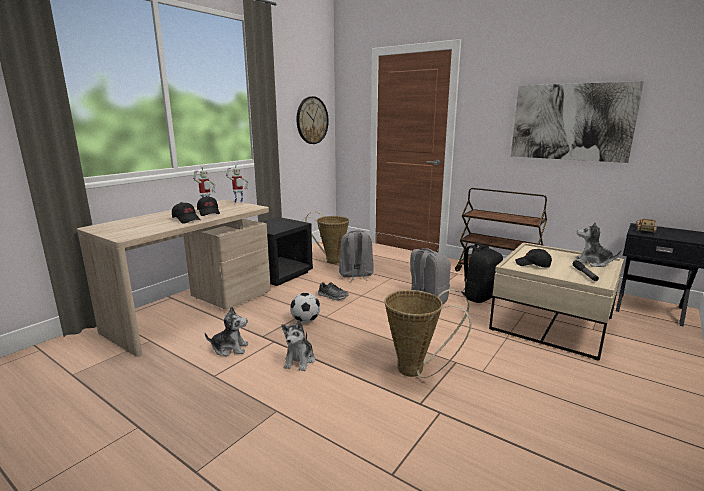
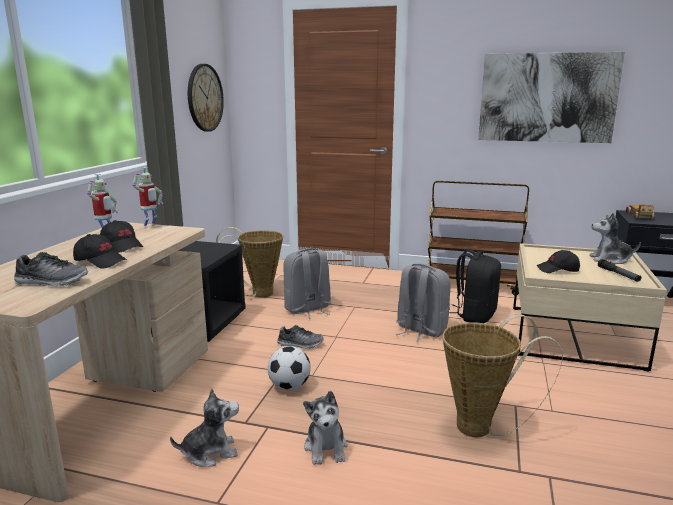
camera: 20 degrees left, 0 degrees up
(149, 227) = (52, 282): none -> shoe

